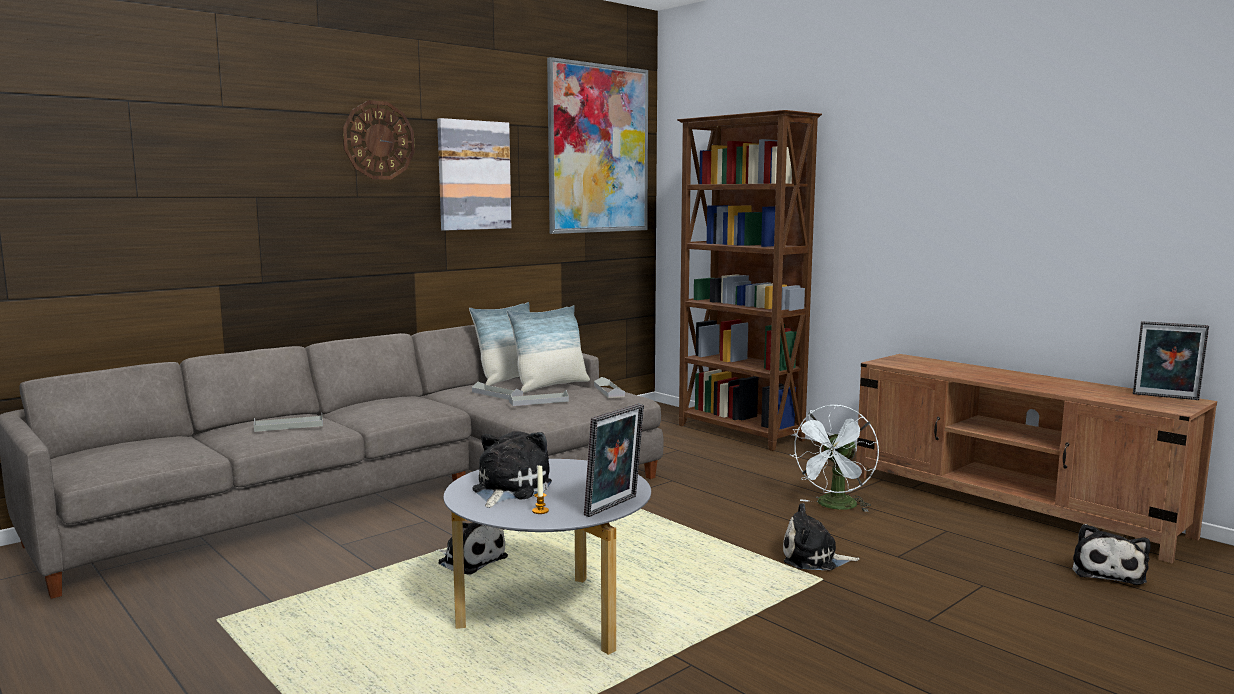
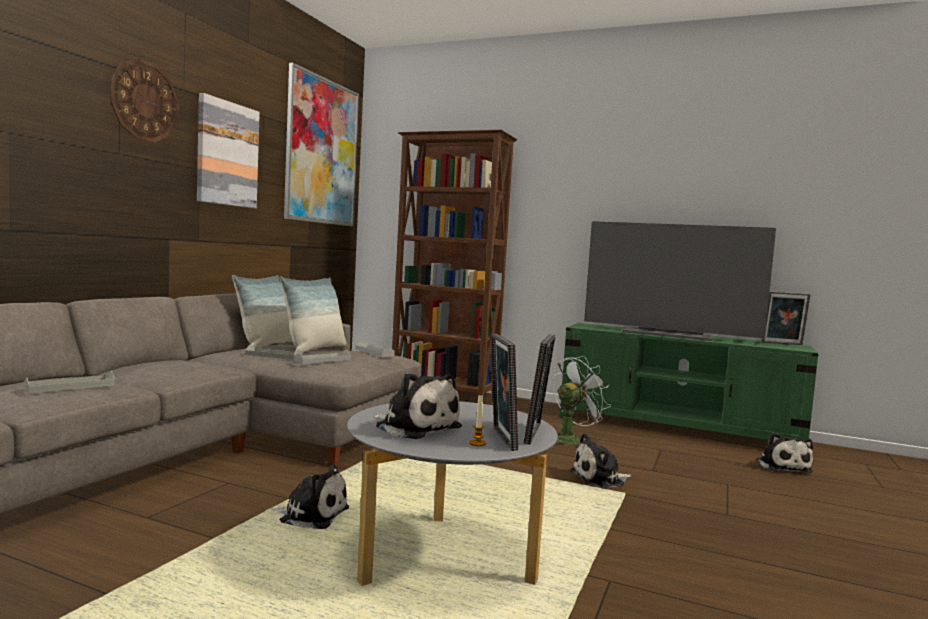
camera: 25 degrees left, 5 degrees down
(508, 489) = (415, 427): plush toy -> plush toy turned 135 degrees clockwise
(570, 508) = (500, 439): none -> picture frame
(835, 507) = (570, 439): white fan -> white fan turned 135 degrees counterclockwise
(997, 377) = (668, 334): none -> television
(1011, 505) = (677, 429): brown tv stand -> green tv stand

